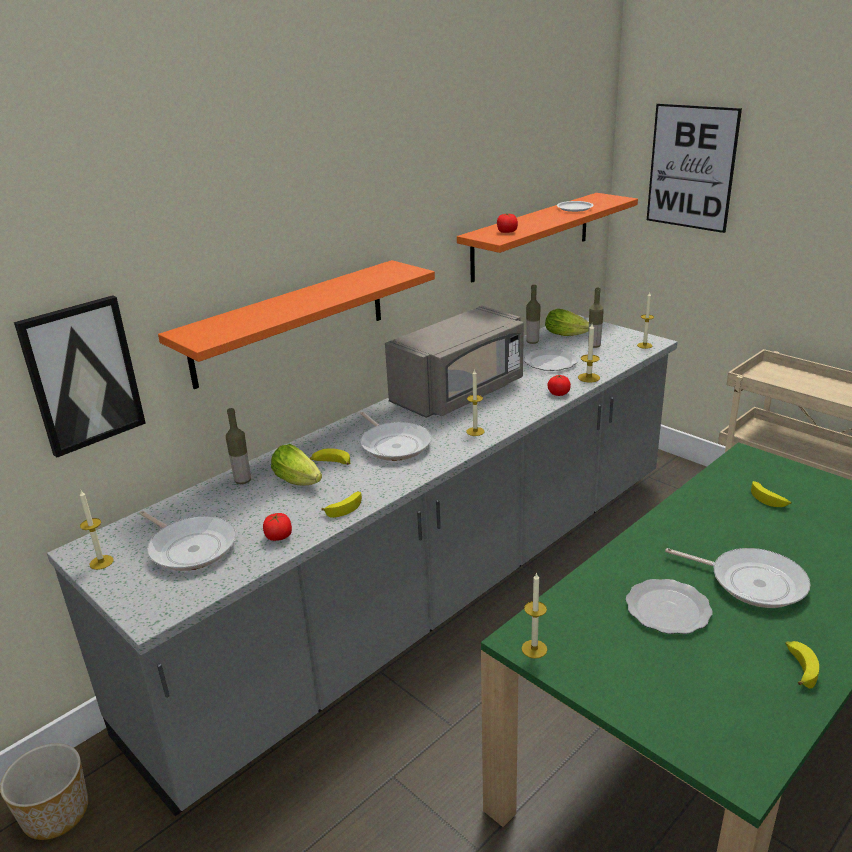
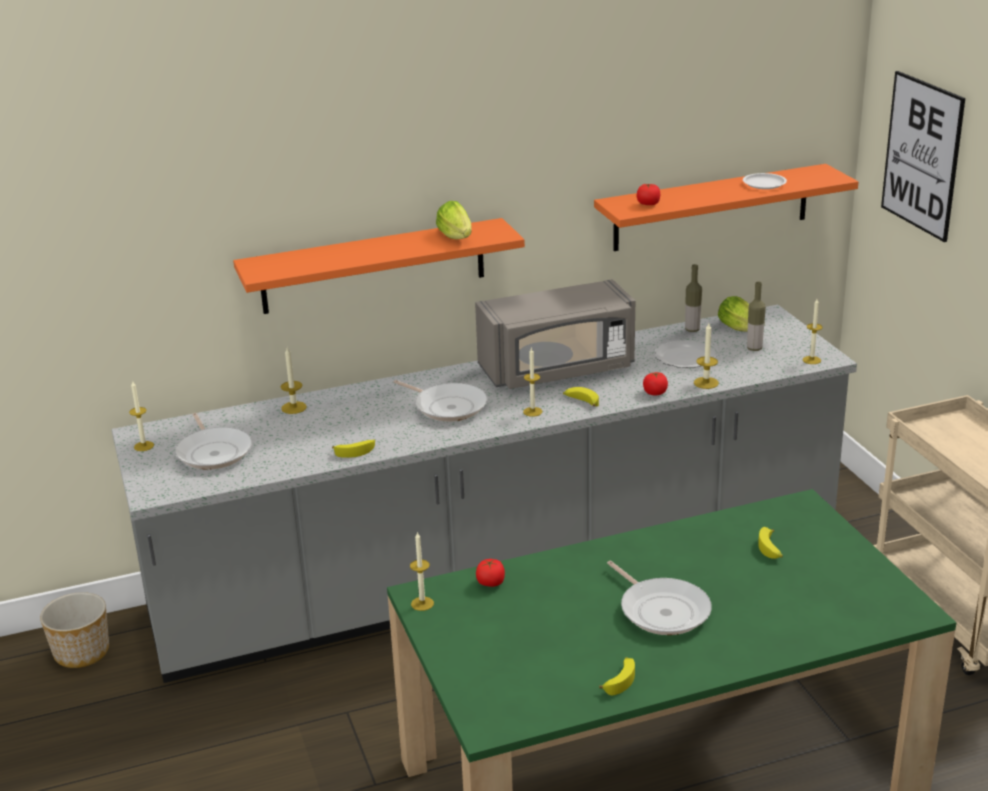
camera: 25 degrees right, 0 degrees up
(82, 375) = (161, 285): picture -> none
(243, 481) = (294, 407): bottle -> candle
(278, 537) = (284, 461): tomato -> tomato (490, 583)
(299, 481) = (338, 419): lettuce -> lettuce (457, 237)
(330, 463) = (378, 410): banana -> banana (581, 402)
(394, 444) = (447, 406): frying pan -> frying pan turned 45 degrees counterclockwise
(668, 608) = (563, 607): plate -> none

